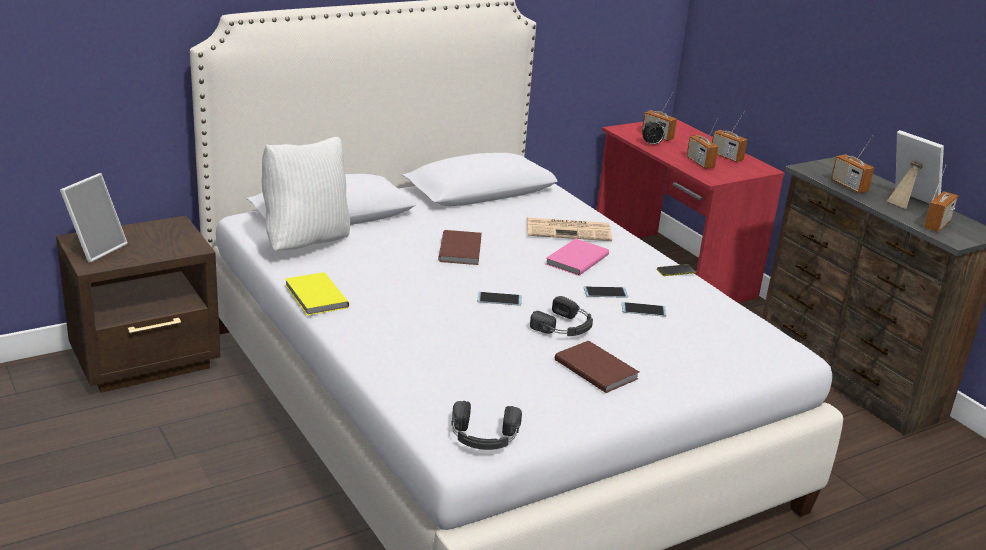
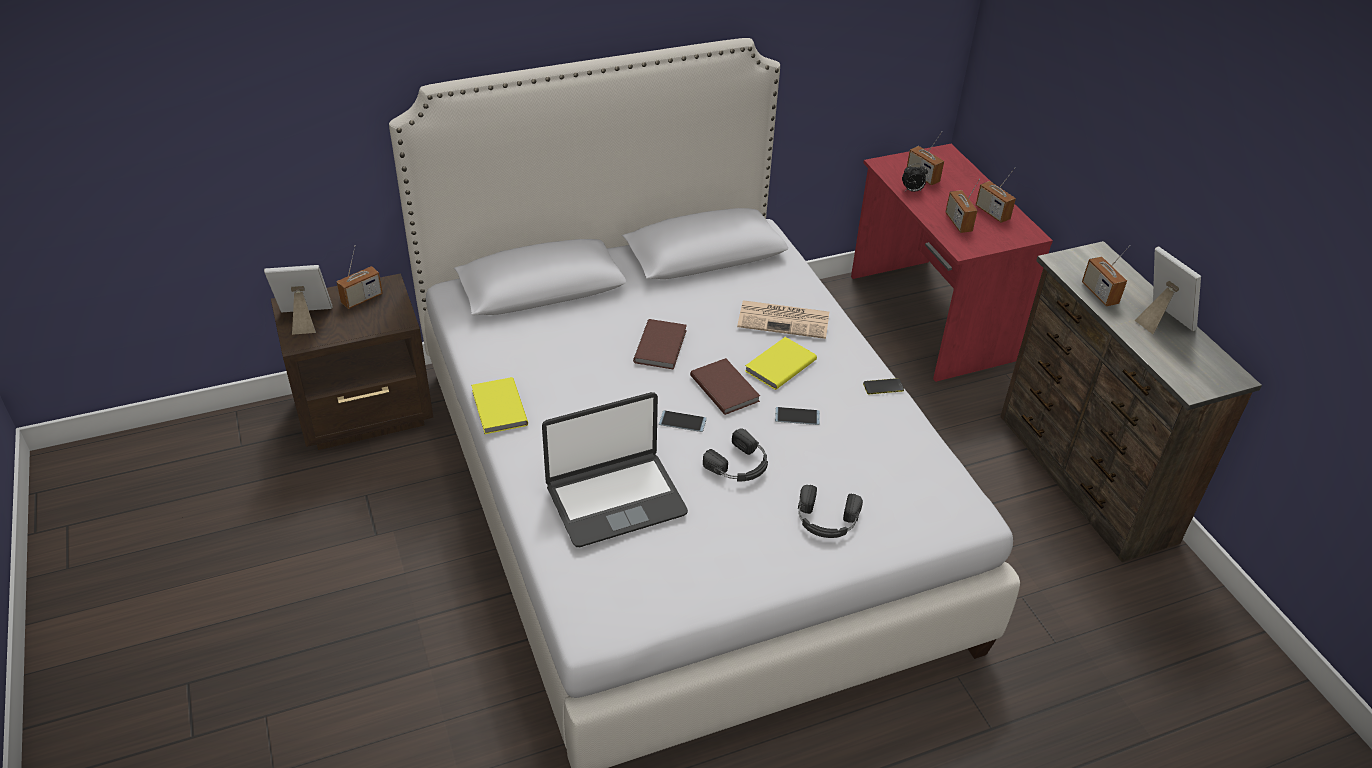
camera: 10 degrees right, 15 degrees up
(95, 249) = (305, 319): picture frame -> picture frame turned 135 degrees counterclockwise
(306, 242) = (505, 328): white pillow -> none
(454, 354) = (615, 499): none -> laptop
(484, 436) = (618, 611): black headphones -> black headphones (826, 520)
(575, 259) = (778, 365): pink book -> yellow book
(596, 368) = (756, 526): brown book -> brown book (725, 387)
(643, 310) = (830, 444): phone -> none
(937, 225) = (1180, 362): radio -> radio (362, 299)

